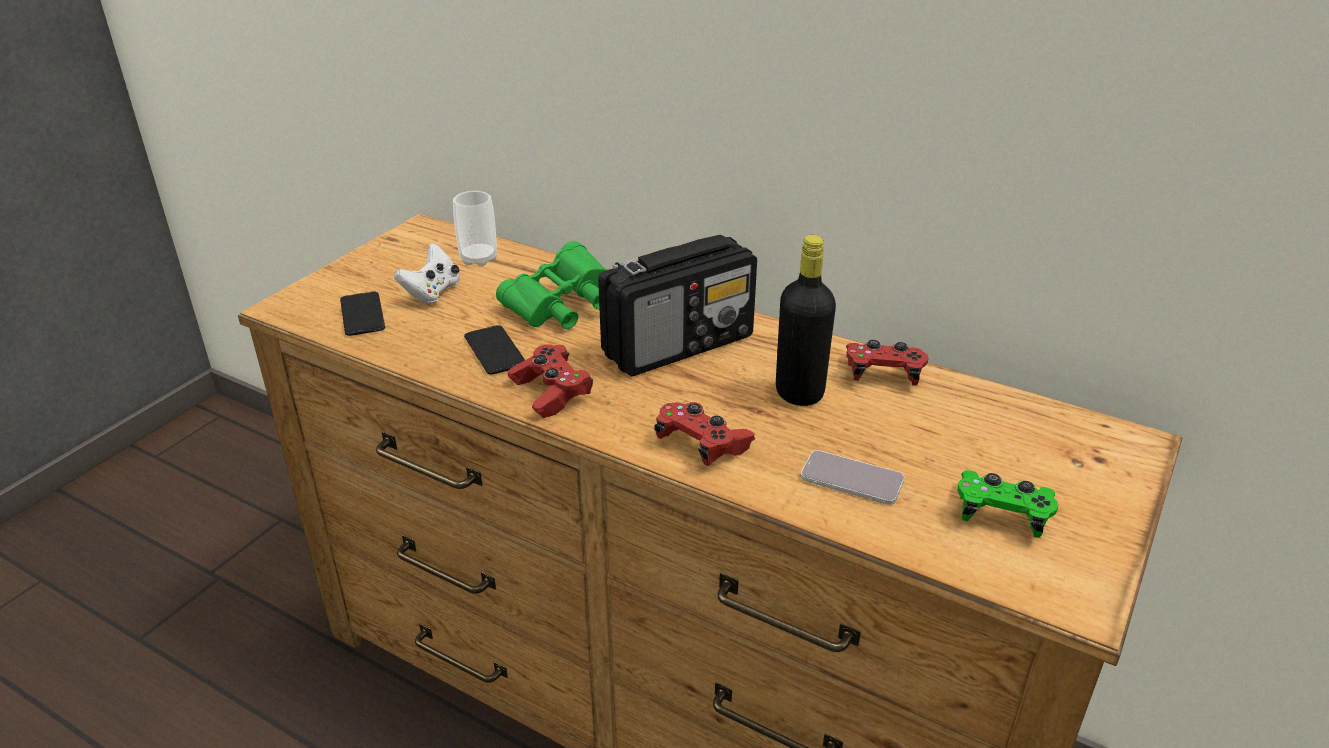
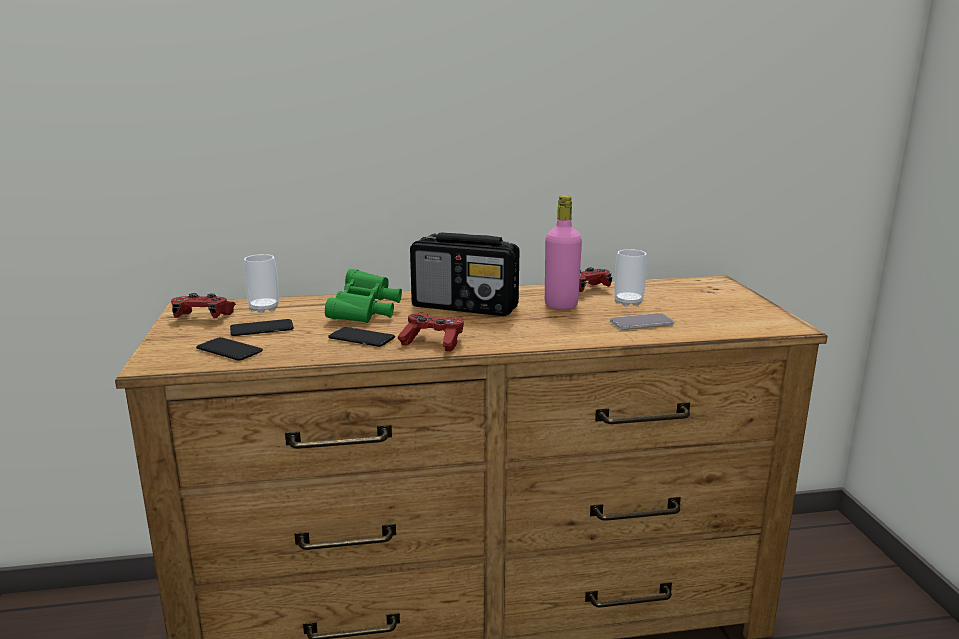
camera: 40 degrees left, 15 degrees down
(432, 292) = (262, 329): white game controller -> phone
(679, 345) = (466, 307): radio -> radio turned 90 degrees clockwise
(702, 444) = (553, 334): red game controller -> red game controller (203, 317)
(799, 393) = (561, 305): black bottle -> pink bottle
(902, 429) = (628, 302): none -> cup
(1001, 514) = (717, 313): green game controller -> none

